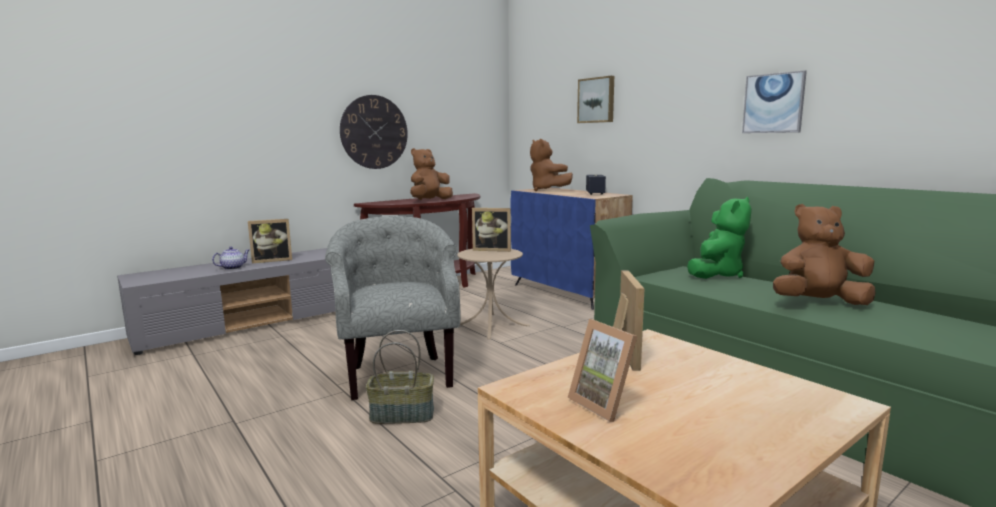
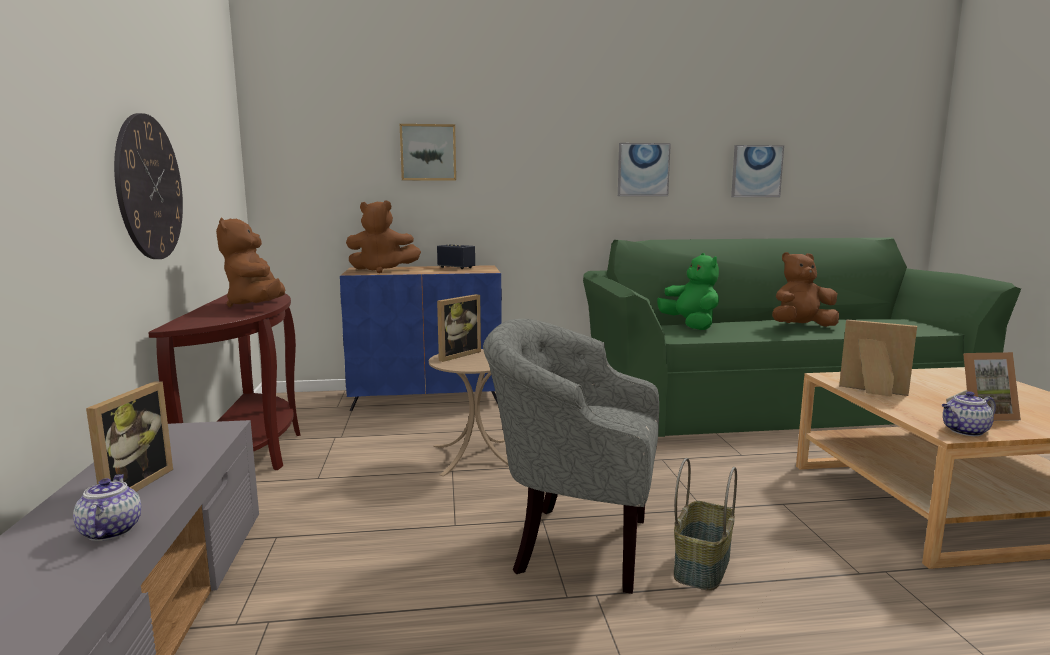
camera: 60 degrees left, 0 degrees up
(527, 394) = (965, 431): none -> teapot
(818, 303) = (801, 327): brown plush toy -> brown plush toy turned 45 degrees clockwise
(937, 95) = (756, 171): none -> picture

